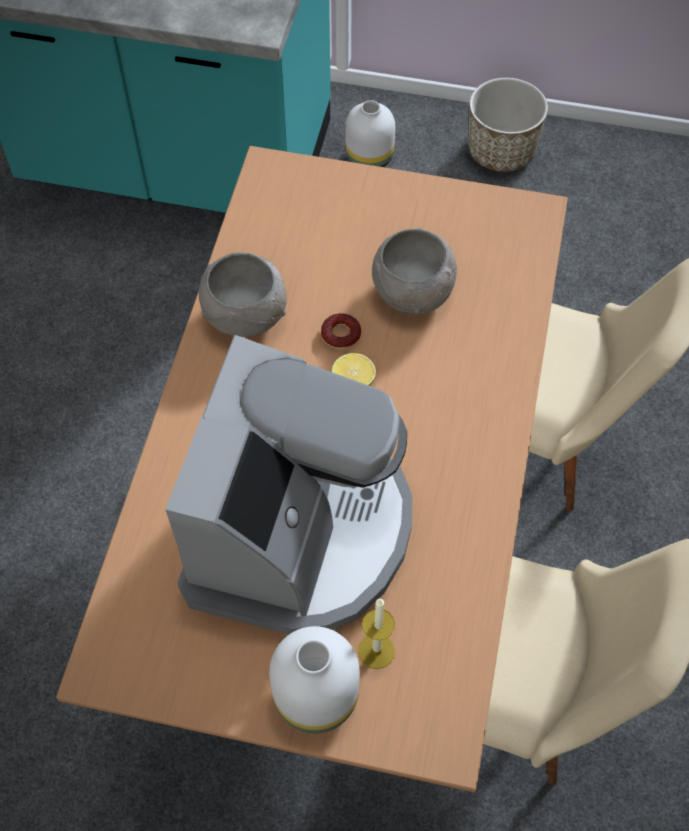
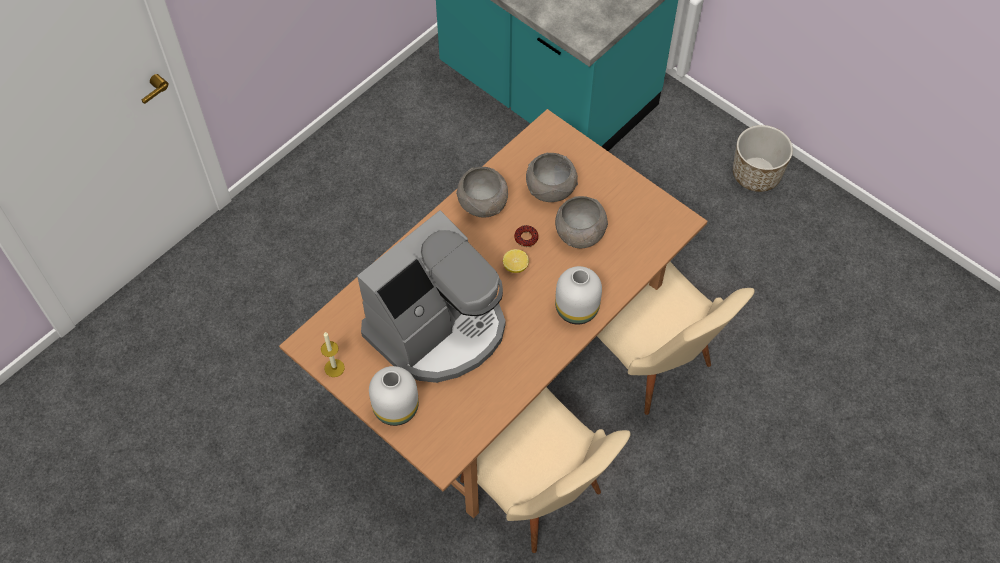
camera: 30 degrees right, 0 degrees up
(328, 252) = (549, 189): none -> grey bowl
(370, 158) = (667, 141): white vase -> white vase (577, 310)
(376, 651) = (438, 403): candle -> candle (334, 368)

